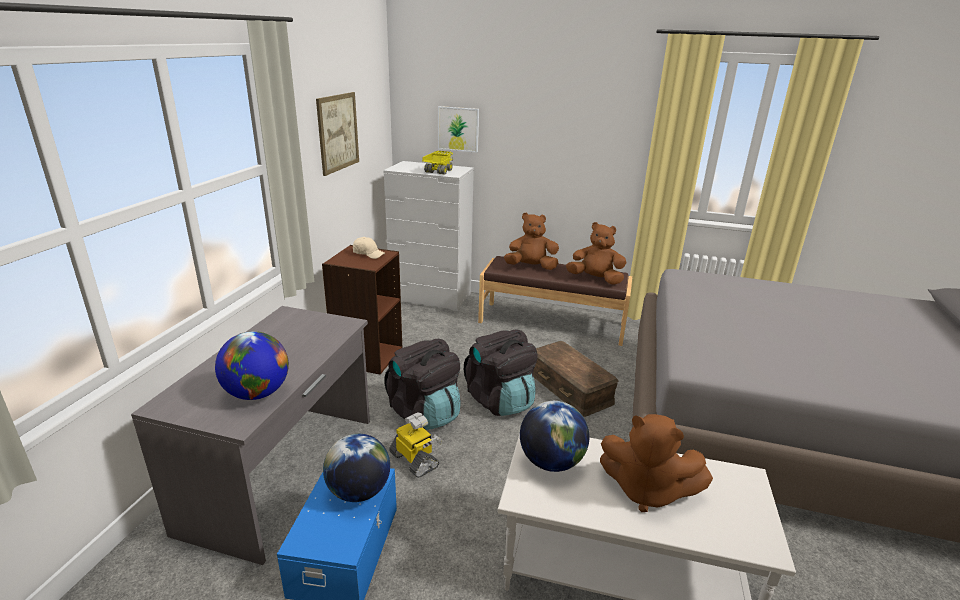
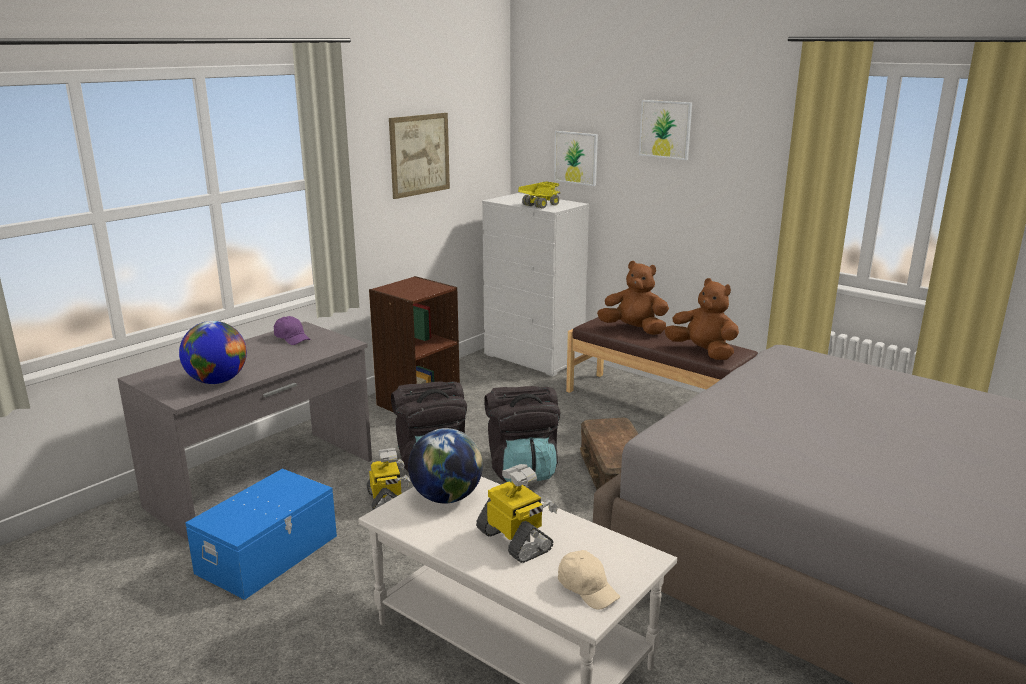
camera: 25 degrees right, 5 degrees down
(289, 327) = (292, 338): none -> purple cap
(359, 491) = (286, 496): globe -> none
(368, 254) = (423, 286): beige cap -> beige cap (587, 589)
(542, 104) = (665, 129): none -> picture
(646, 490) = (516, 540): brown plush toy -> toy robot

